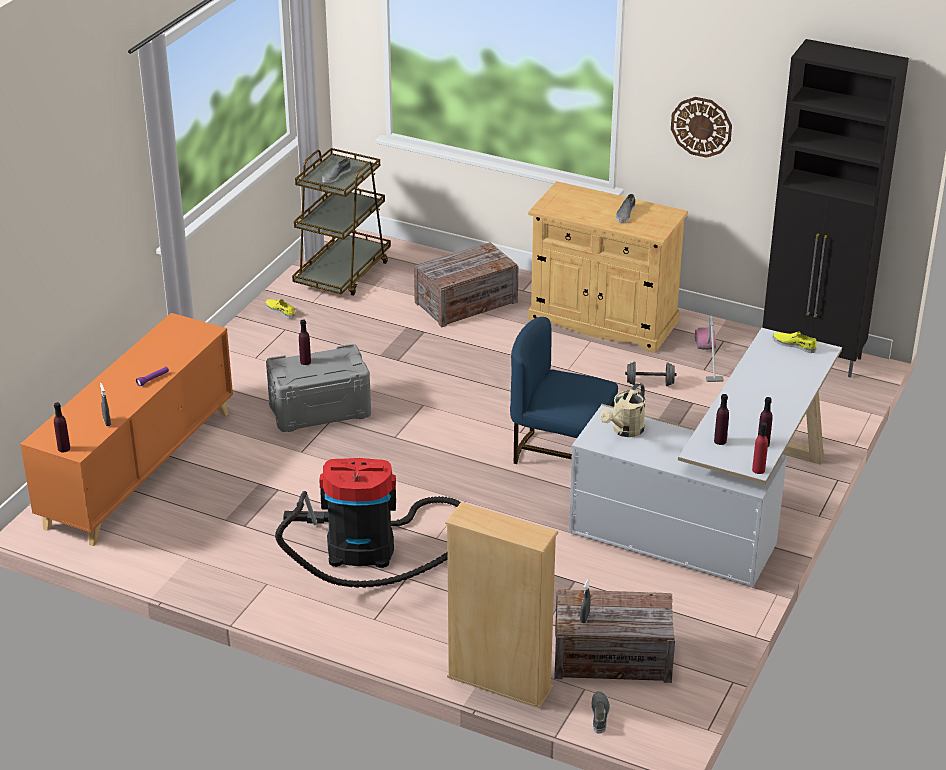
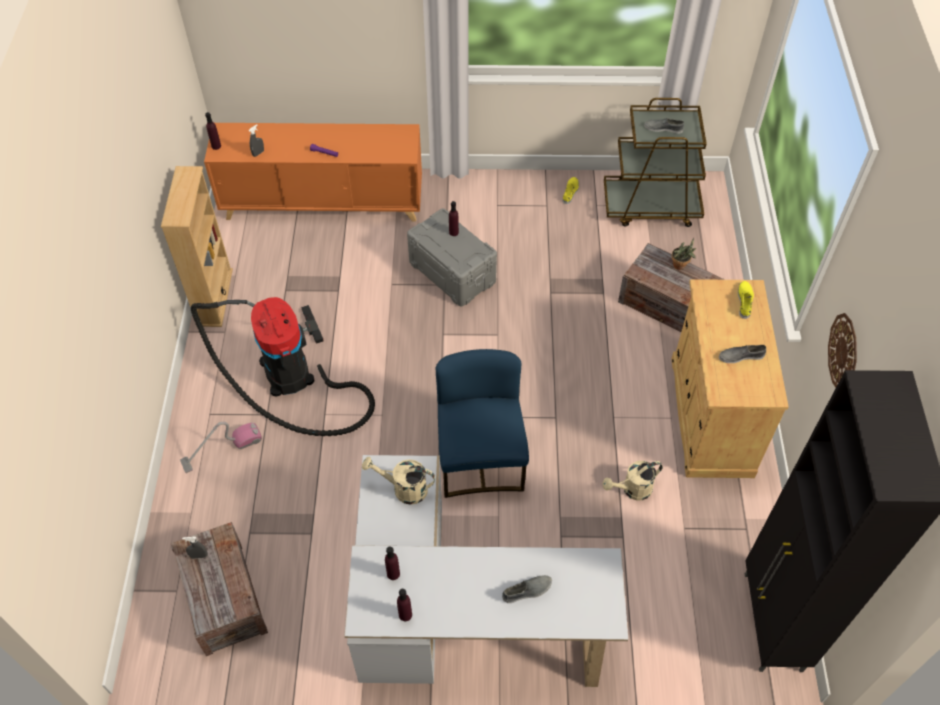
camera: 65 degrees right, 20 degrees up
(457, 257) = (680, 266): none -> potted plant
(499, 682) = (164, 526): beige bookcase -> beige bookcase (214, 297)
(600, 714) = (148, 614): grey shoe -> grey shoe (527, 591)
(650, 383) = (632, 490): grey dumbbell -> beige watering can
(708, 359) = (705, 526): vacuum cleaner -> vacuum cleaner (221, 450)
(758, 470) = (359, 624): red bottle -> none
(794, 345) = (604, 590): yellow shoe -> yellow shoe (745, 301)

